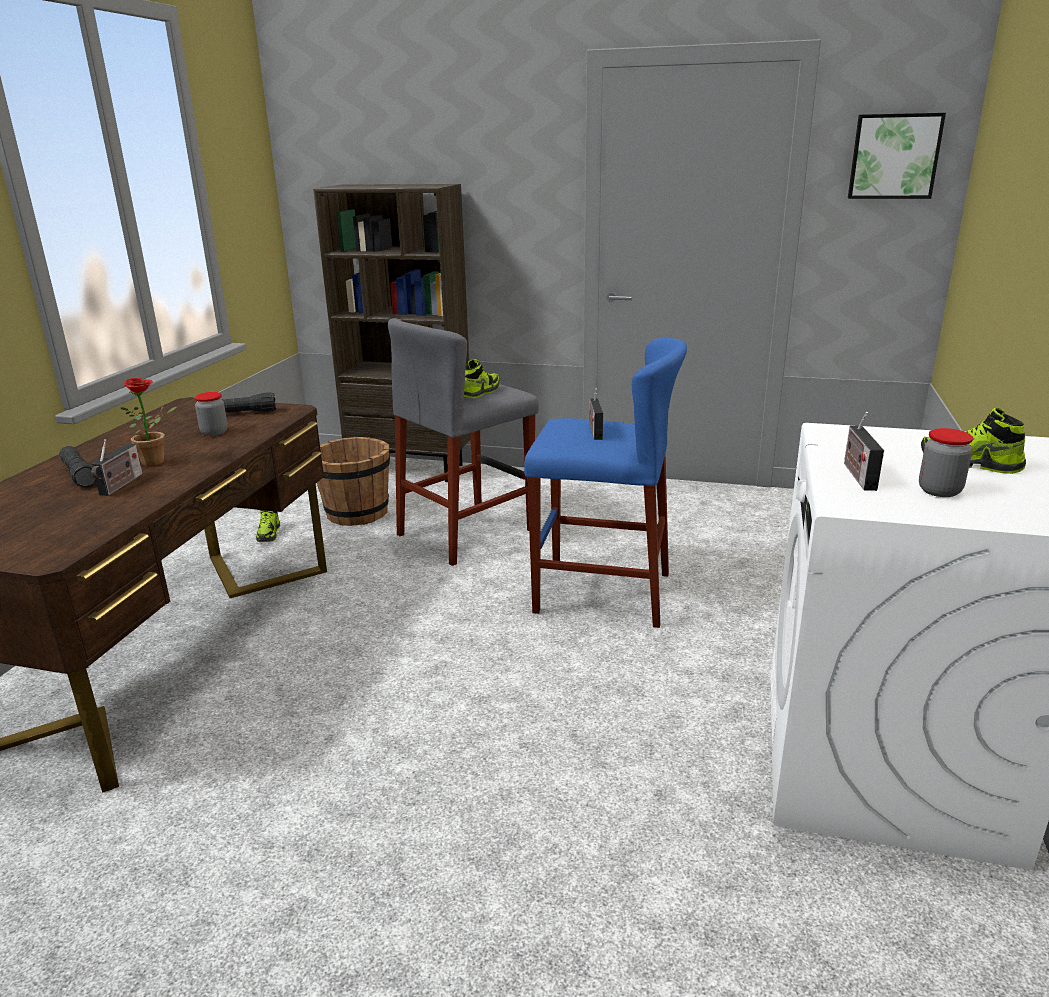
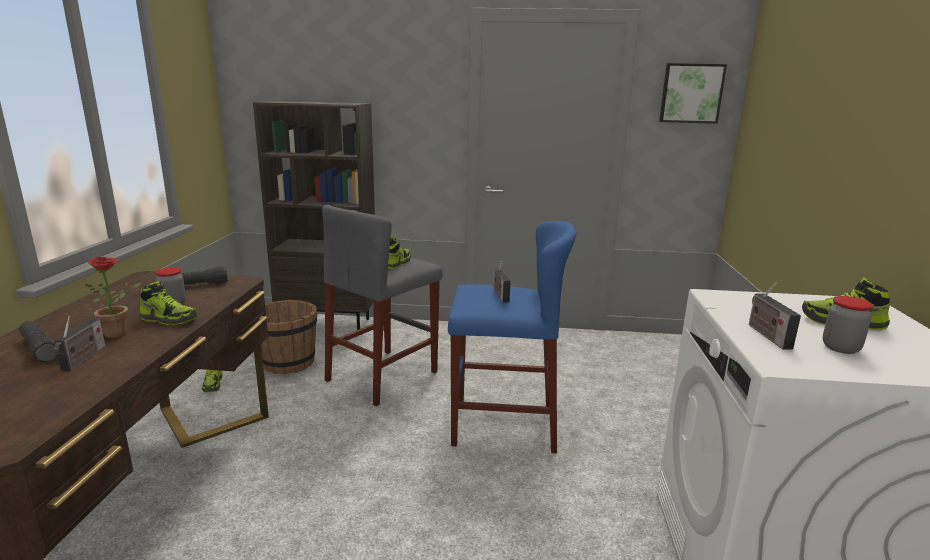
camera: 10 degrees left, 5 degrees down
(208, 449) = (169, 319): none -> shoe

